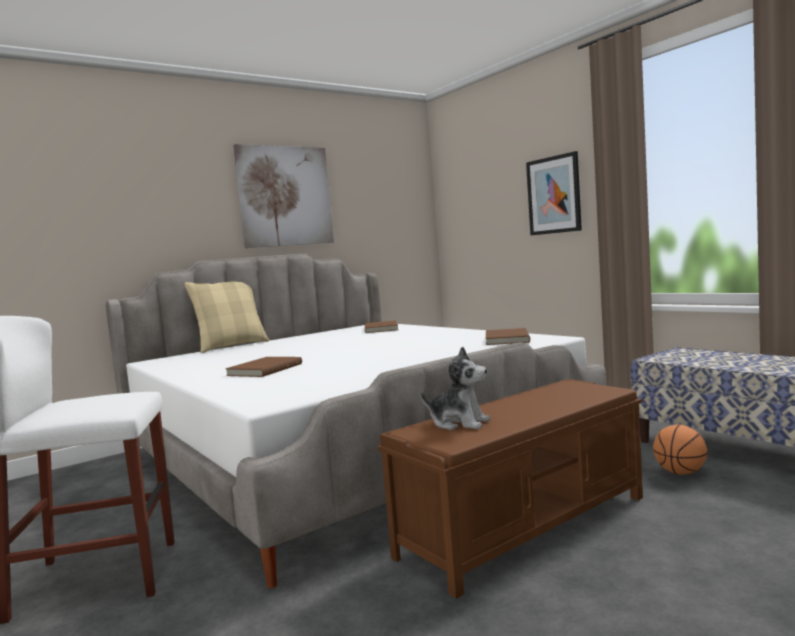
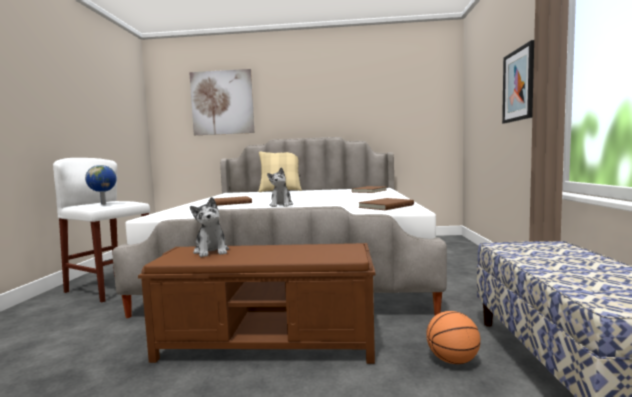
camera: 40 degrees right, 0 degrees up
(109, 404) = (104, 204): none -> globe
(285, 196) = (333, 99): picture -> picture (222, 102)
(371, 358) = (281, 205): none -> plush toy

